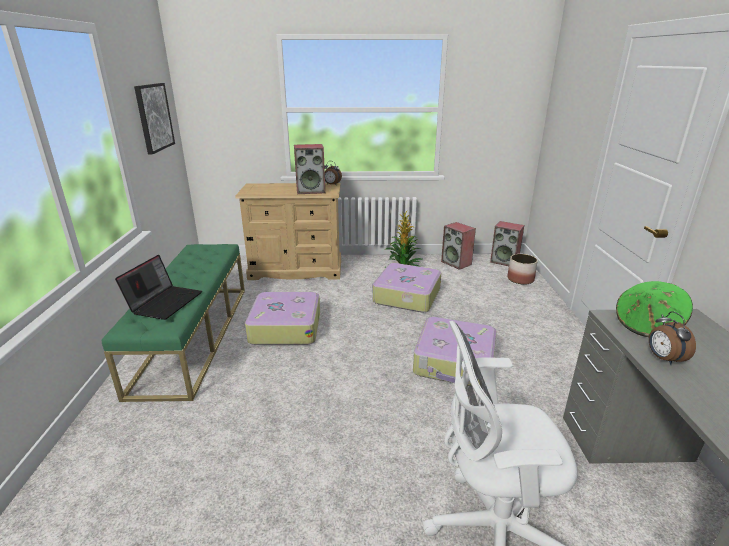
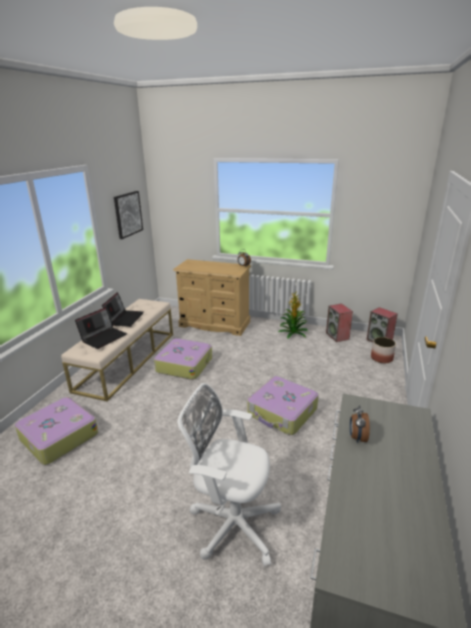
camera: 20 degrees right, 0 degrees up
(183, 272) = (125, 318): none -> laptop
(193, 335) = (127, 360): green bench -> beige bench
(311, 190) = (225, 270): speaker -> none
(406, 296) = (280, 356): suitcase -> suitcase (58, 437)
(647, 325) = (373, 413): green hat -> none

